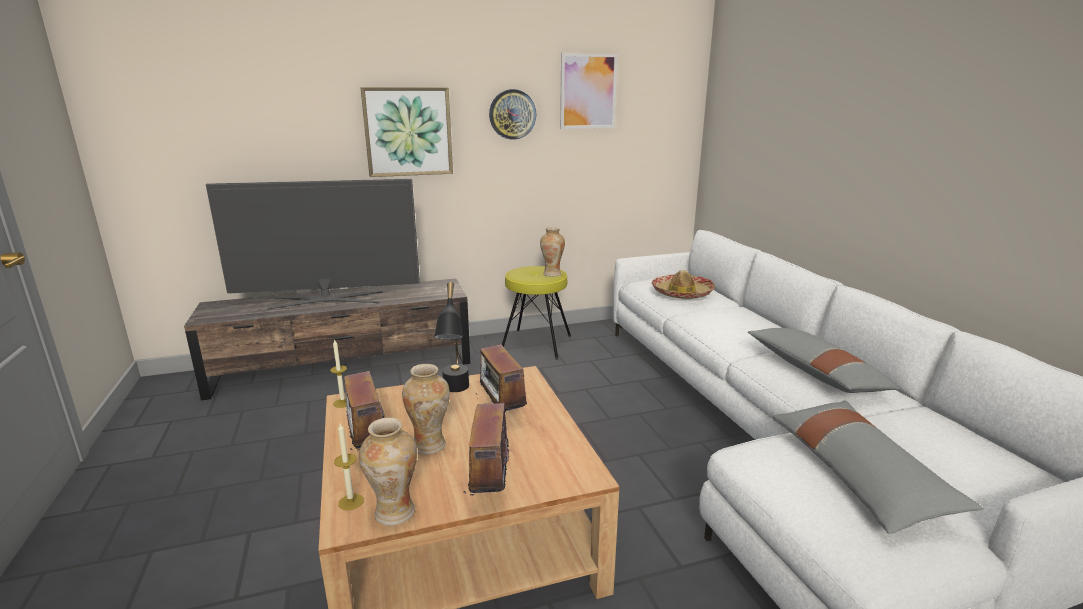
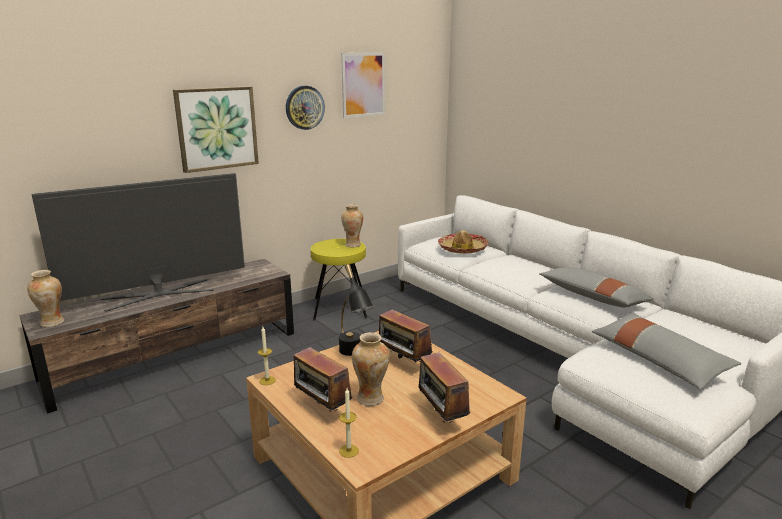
camera: 20 degrees left, 0 degrees up
(394, 513) = (389, 450): vase -> vase (52, 323)

